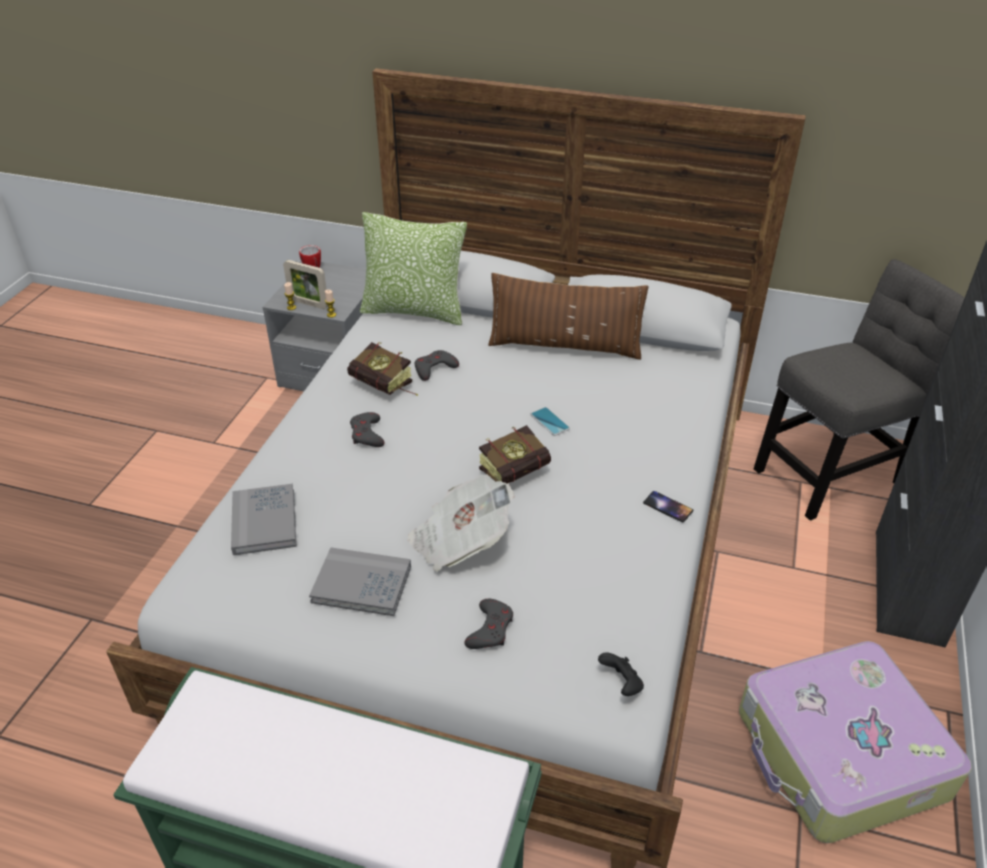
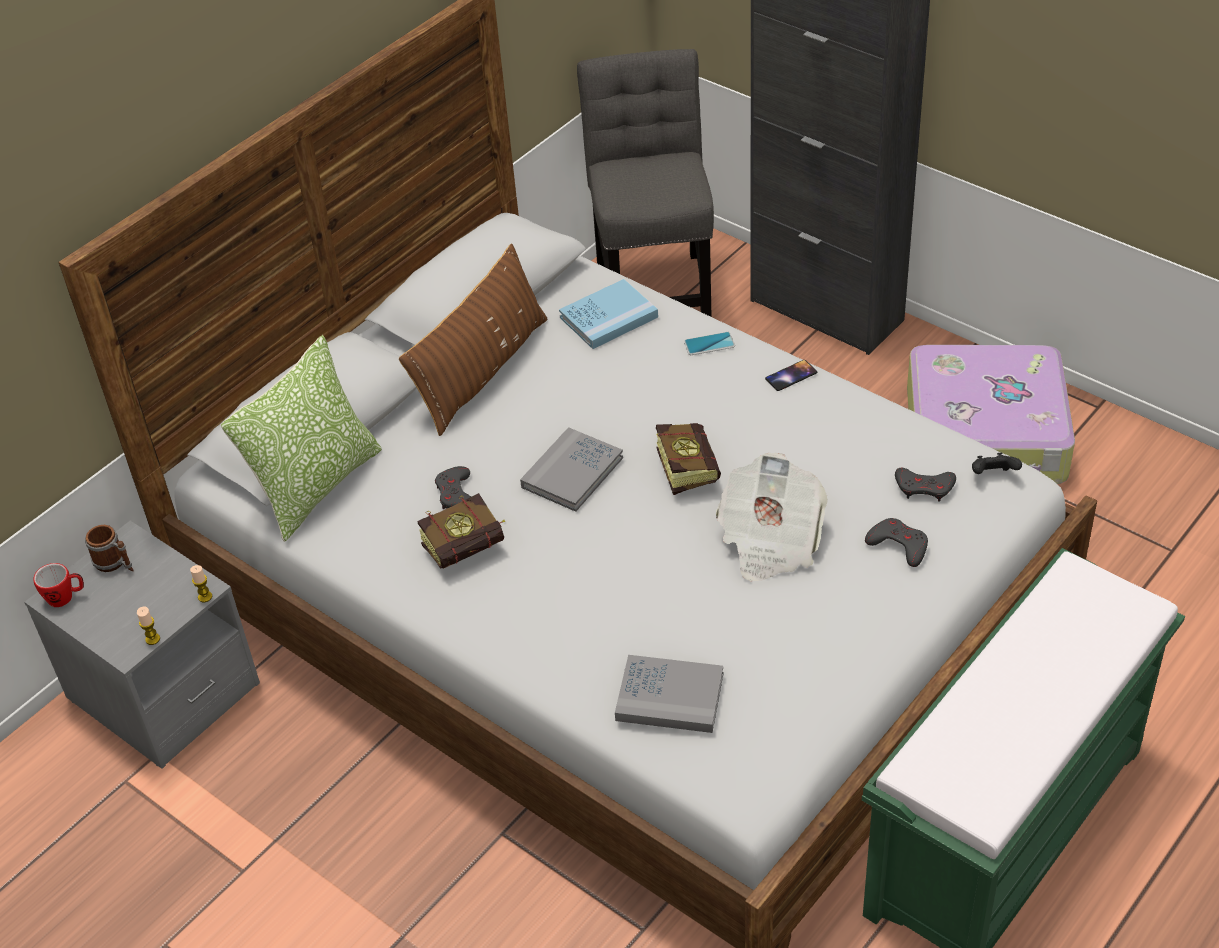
camera: 65 degrees left, 5 degrees up
(308, 303) = (156, 617): picture frame -> none
(345, 277) = (115, 563): none -> mug
(361, 584) = (802, 629): grey book -> grey book (572, 472)
(367, 434) = (553, 581): grey game controller -> grey game controller (924, 487)
(549, 422) = (615, 422): phone -> phone (709, 344)
(665, 388) = (608, 317): none -> blue book

